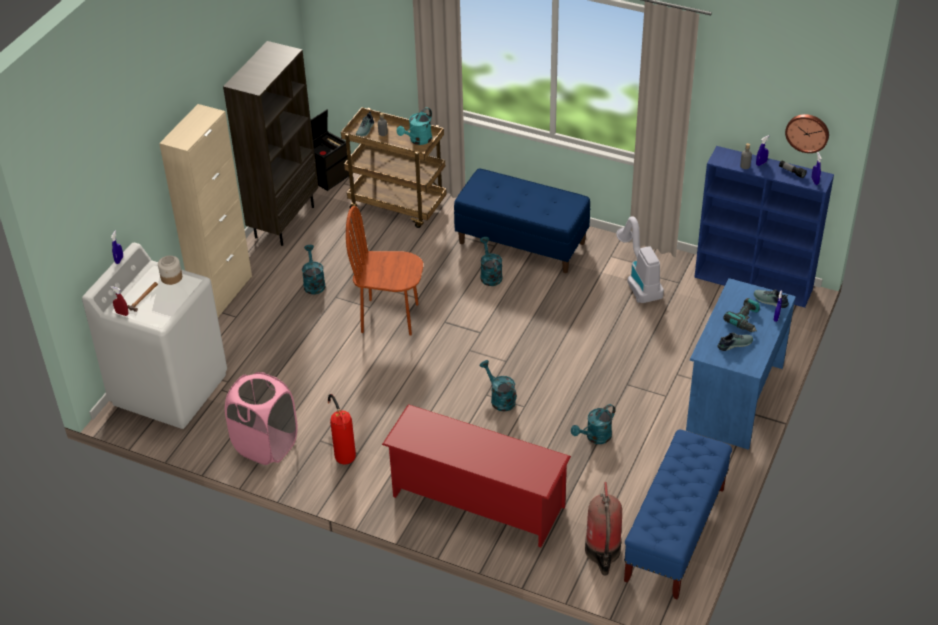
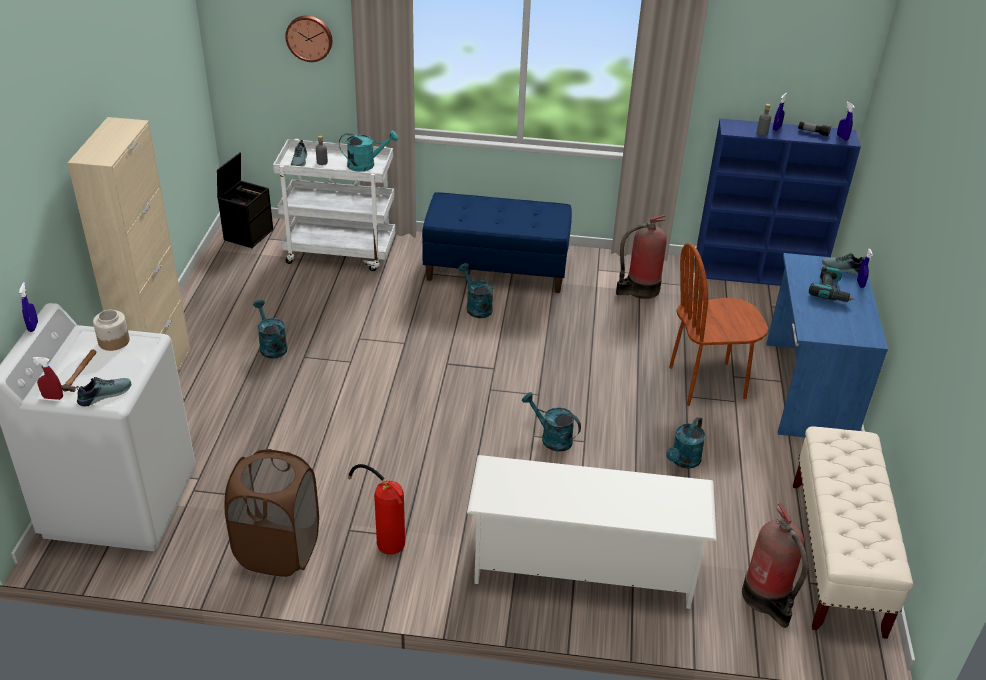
camera: 20 degrees left, 5 degrees down
(266, 445) = (278, 550): pink laundry basket -> brown laundry basket
(284, 221) = (211, 286): brown bookcase -> none
(390, 317) = (379, 369): brown chair -> brown chair (707, 383)
(398, 206) = (341, 252): brown cart -> white cart
(418, 140) = (366, 164): turquoise watering can -> turquoise watering can turned 120 degrees counterclockwise
(477, 501) = (583, 567): red shoe rack -> white shoe rack
(638, 281) = (640, 289): vacuum cleaner -> fire extinguisher
(675, 535) = (836, 557): blue bench -> beige bench
(734, 344) = (835, 317): shoe -> shoe (104, 394)
(807, 132) = (827, 84): wall clock -> wall clock (309, 37)

